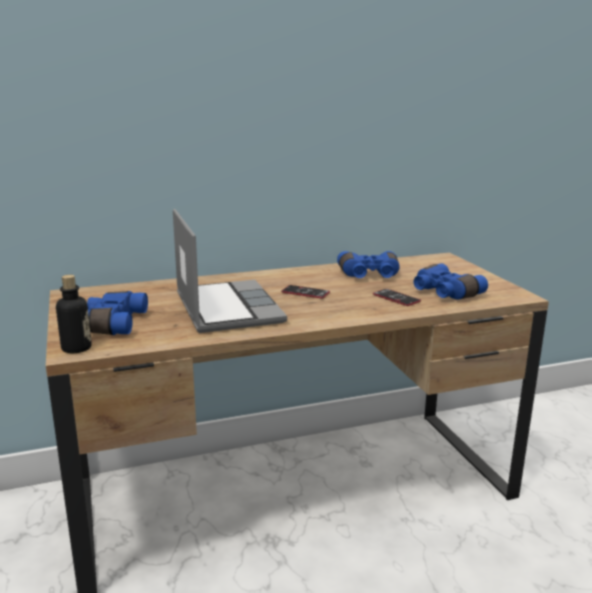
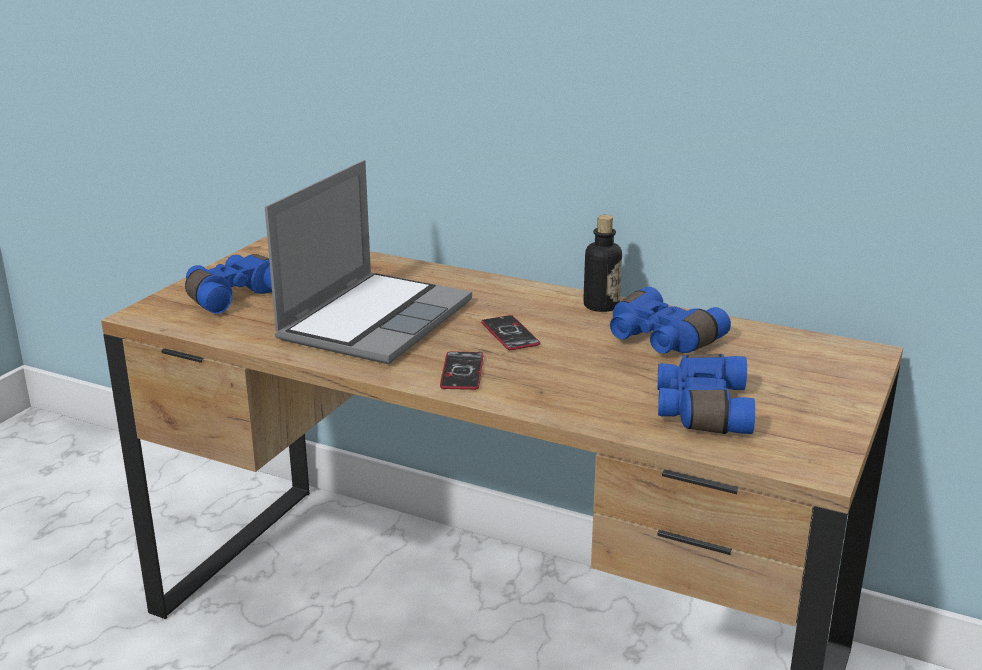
camera: 45 degrees right, 5 degrees up
(76, 348) = (155, 312): bottle -> bottle (601, 306)
(396, 298) = (607, 389): phone -> phone (462, 372)

